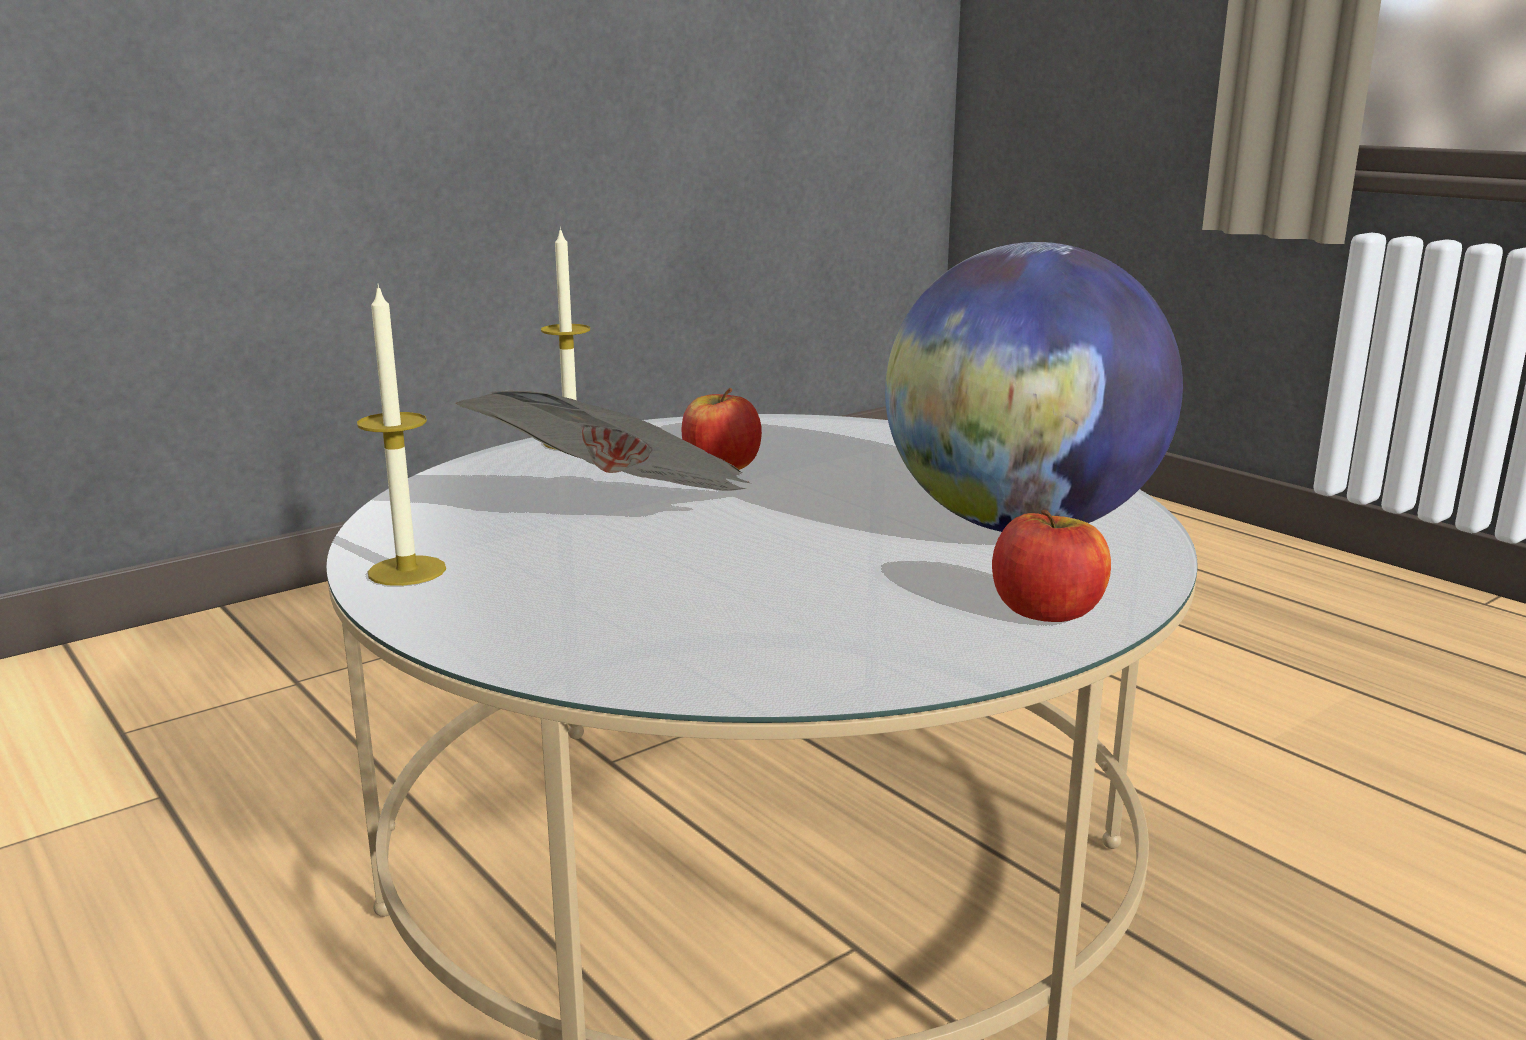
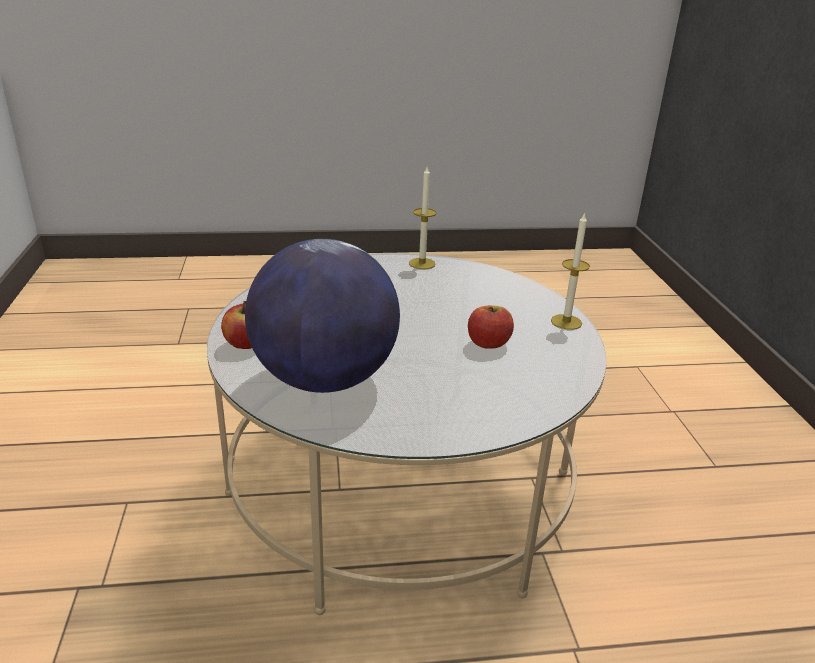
camera: 120 degrees right, 10 degrees up
(624, 523) = (430, 303): newspaper -> none

